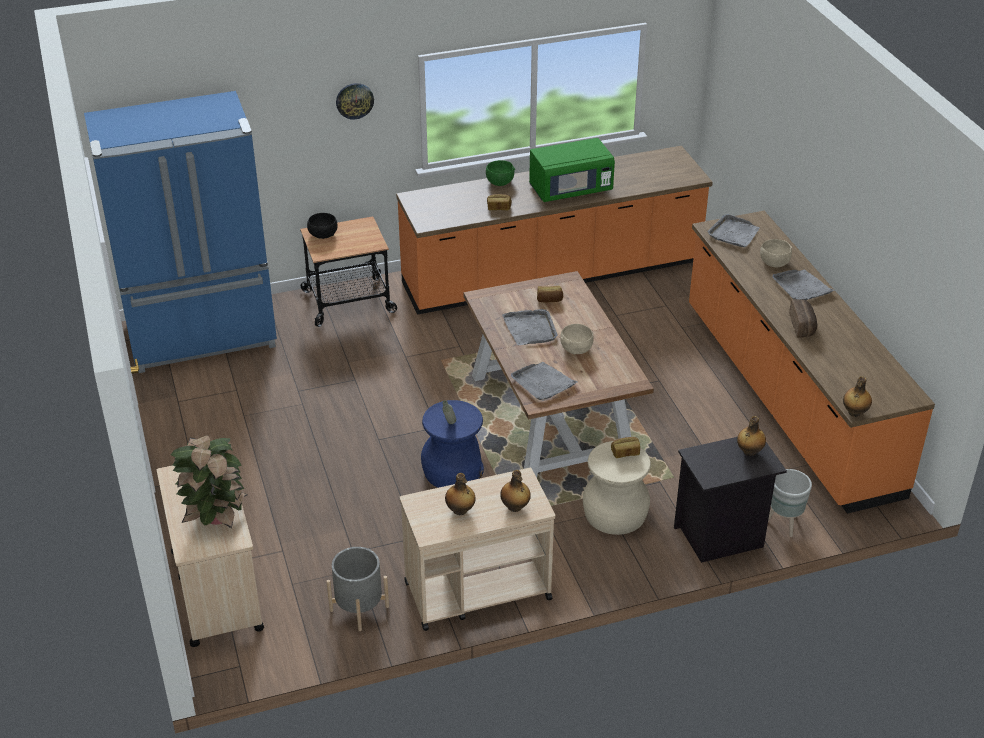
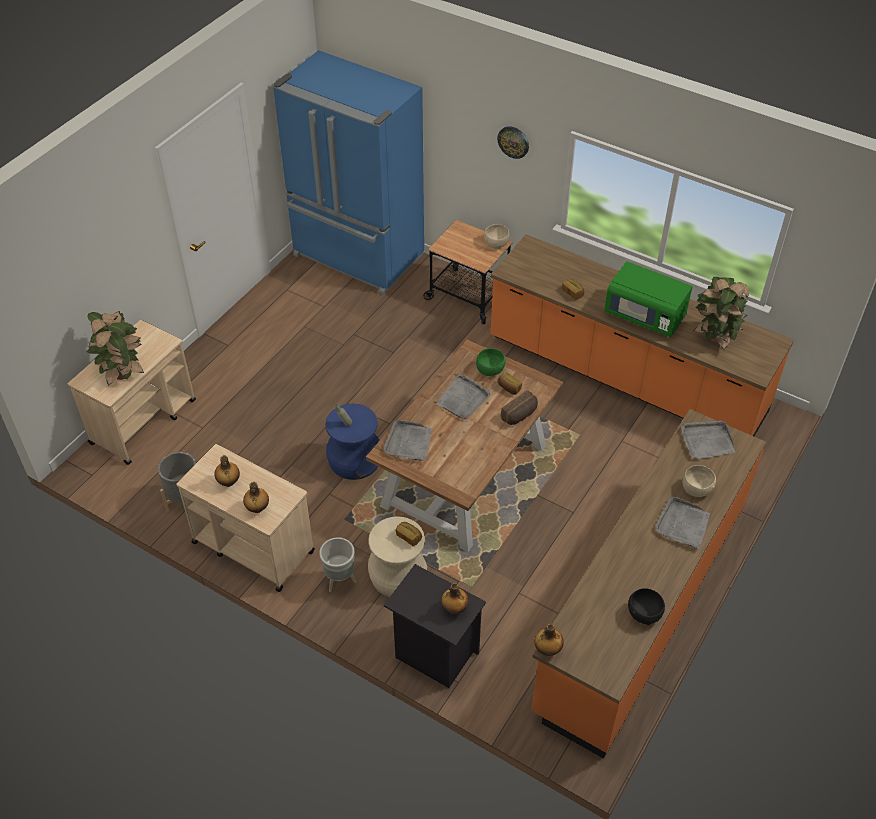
camera: 50 degrees right, 10 degrees up
(322, 235) = (461, 234): black bowl -> black bowl (644, 613)
(500, 182) = (605, 274): green bowl -> green bowl (490, 370)
(576, 348) = (467, 437): beige bowl -> beige bowl (496, 243)
(634, 174) = (714, 337): none -> potted plant
(784, 523) = (488, 687): grey planter -> grey planter (340, 580)
(803, 326) = (629, 554): bread -> bread (520, 415)

